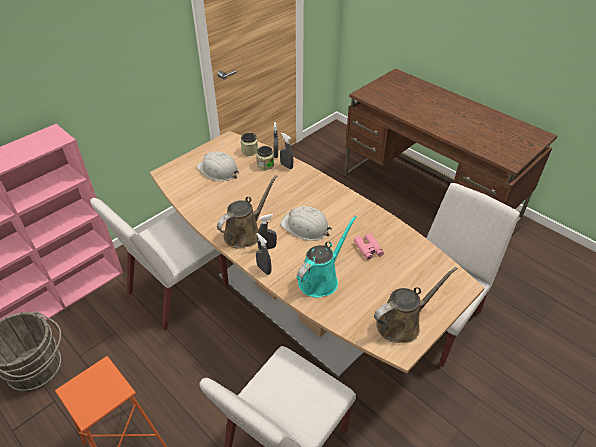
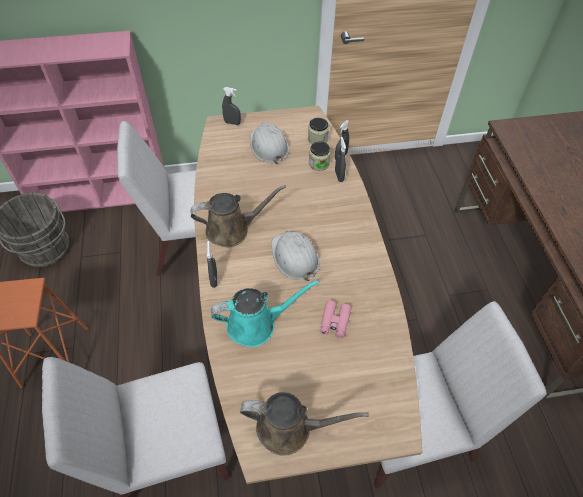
camera: 35 degrees right, 10 degrees up
(267, 248) = (237, 258): grey spray bottle -> grey spray bottle (232, 123)

